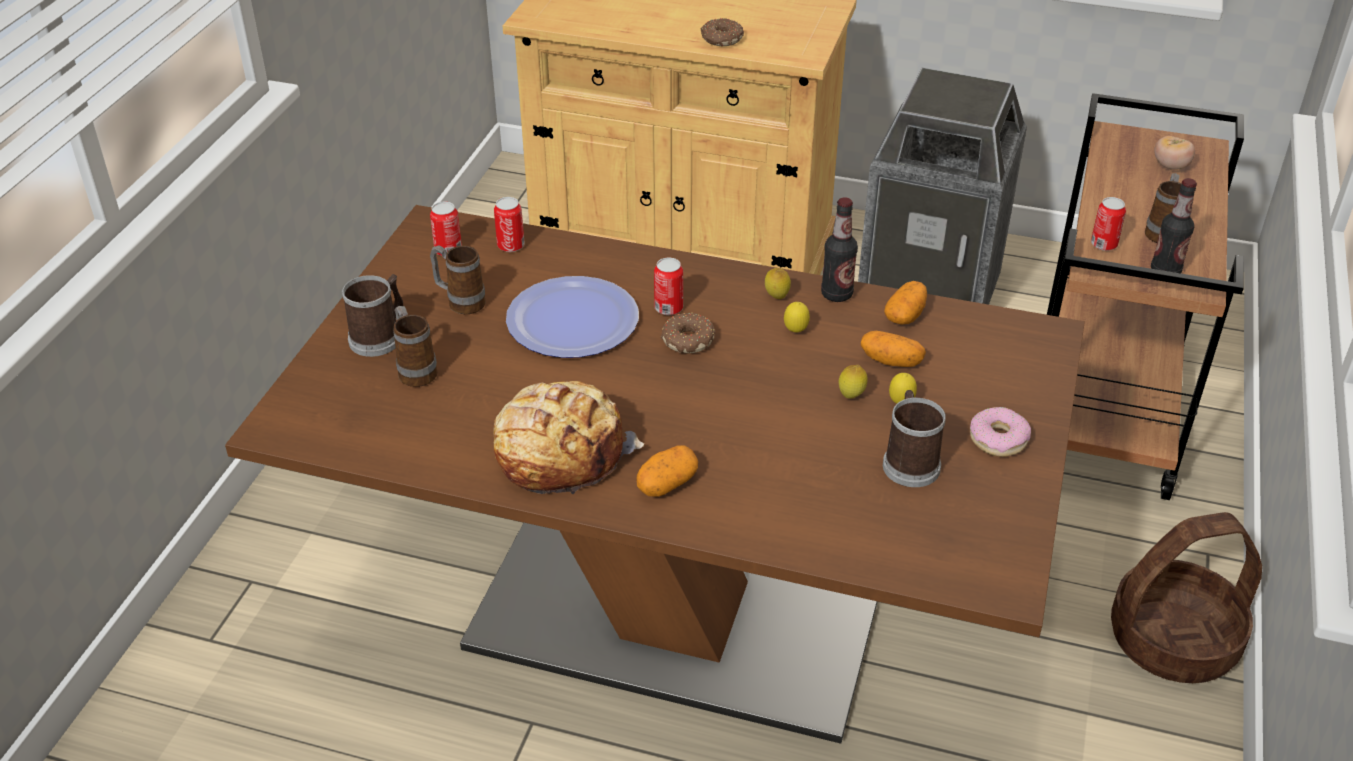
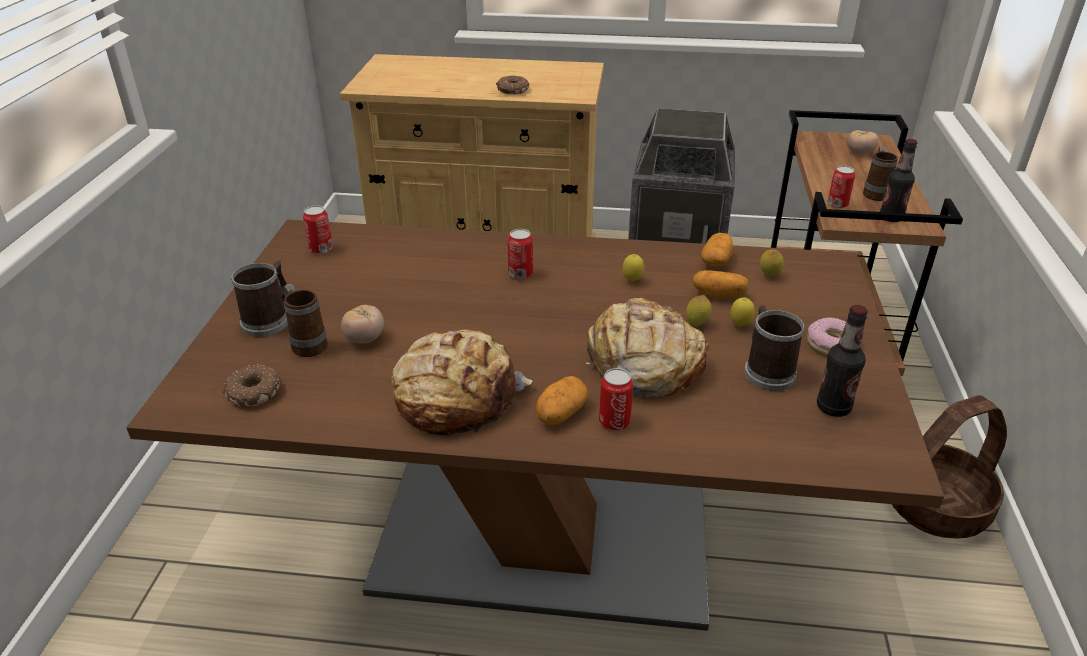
camera: 10 degrees left, 5 degrees down
(460, 302) = (338, 286): mug -> none
(478, 372) = (365, 339): none -> tomato
(511, 246) = (374, 241): can -> can (614, 422)
(572, 320) = (440, 290): plate -> none
(687, 339) = (543, 295): donut -> donut (253, 392)
(773, 438) = (643, 364): none -> bread
(776, 298) = (608, 258): lemon -> lemon (769, 276)
(836, 294) = (655, 251): bottle -> bottle (833, 407)

